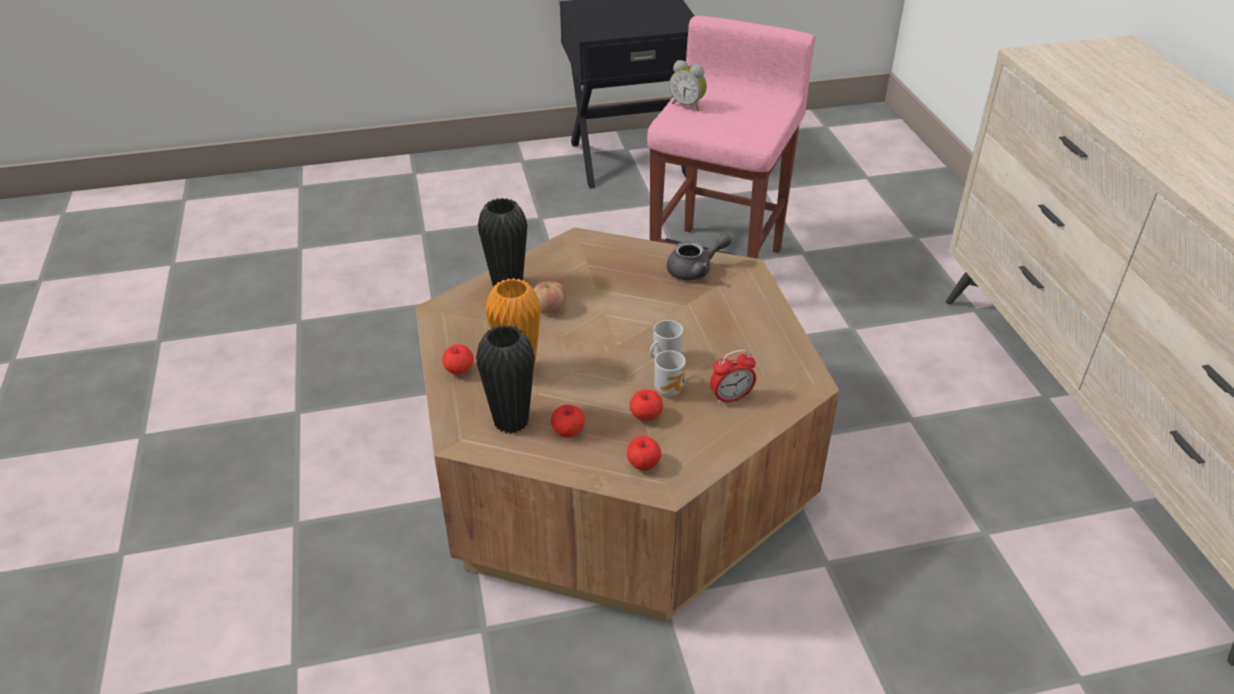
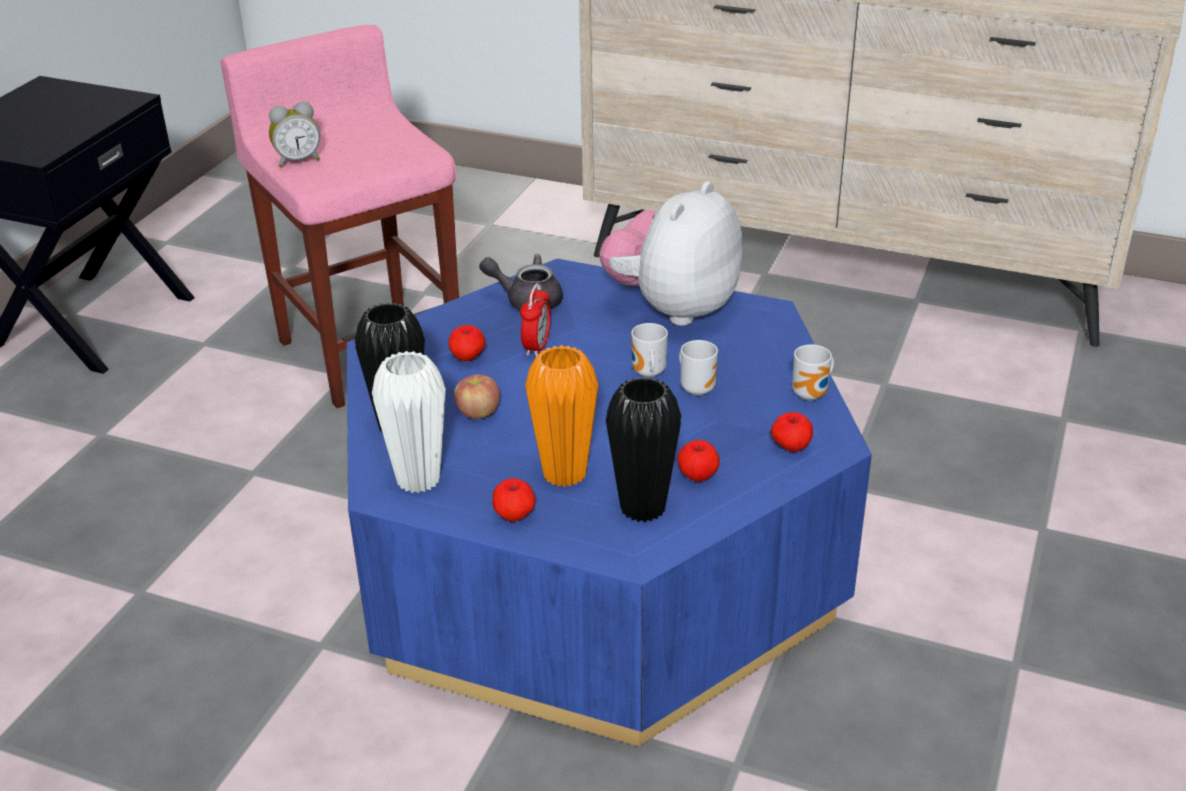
camera: 55 degrees left, 5 degrees down
(462, 318) = (418, 479): none -> white vase
(617, 466) = (595, 560): brown coffee table -> blue coffee table
(645, 416) = (722, 419): apple -> apple (467, 358)
(695, 270) = (527, 299): grey teapot -> grey teapot turned 90 degrees counterclockwise
(721, 450) = (812, 395): none -> mug
(731, 397) = (745, 359): alarm clock -> alarm clock (537, 347)
(759, 336) = (673, 308): none -> plush toy

